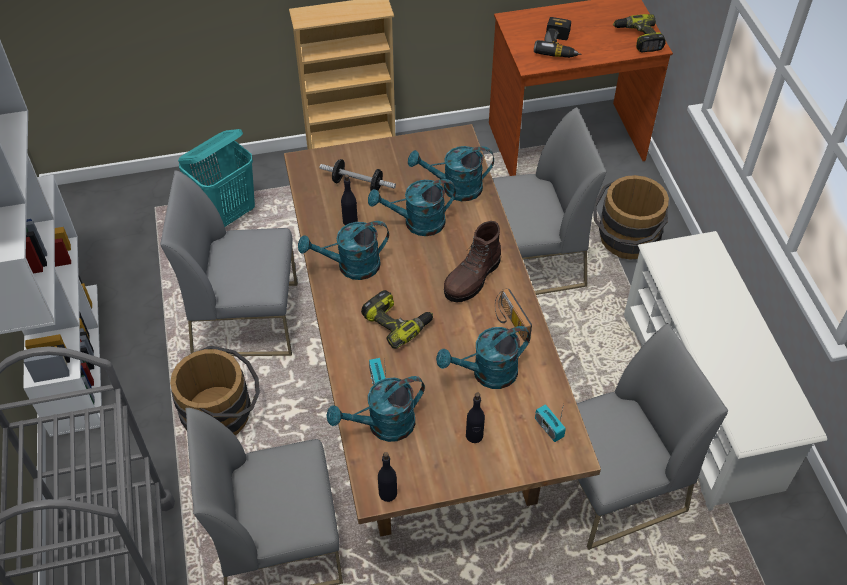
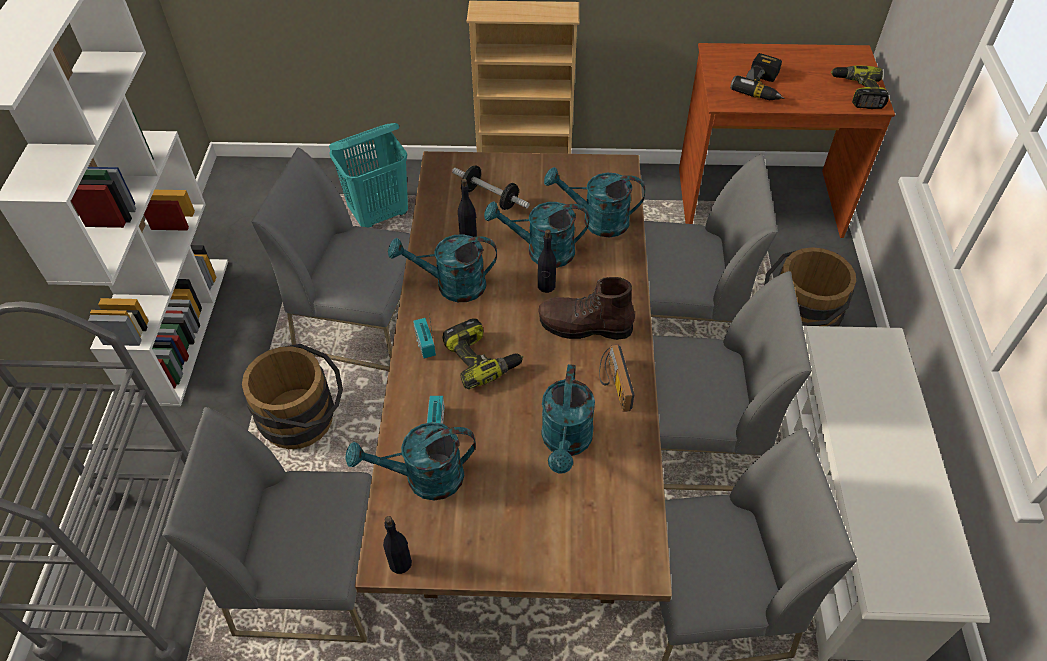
camera: 15 degrees right, 0 degrees up
(472, 279) = (584, 326): brown boot -> brown boot turned 45 degrees clockwise
(474, 436) = (527, 515): black bottle -> black bottle (546, 286)
(487, 374) = (566, 443): turquoise watering can -> turquoise watering can turned 75 degrees counterclockwise
(549, 428) = (621, 527): radio -> radio (425, 344)
(568, 361) = (696, 443): none -> grey chair

